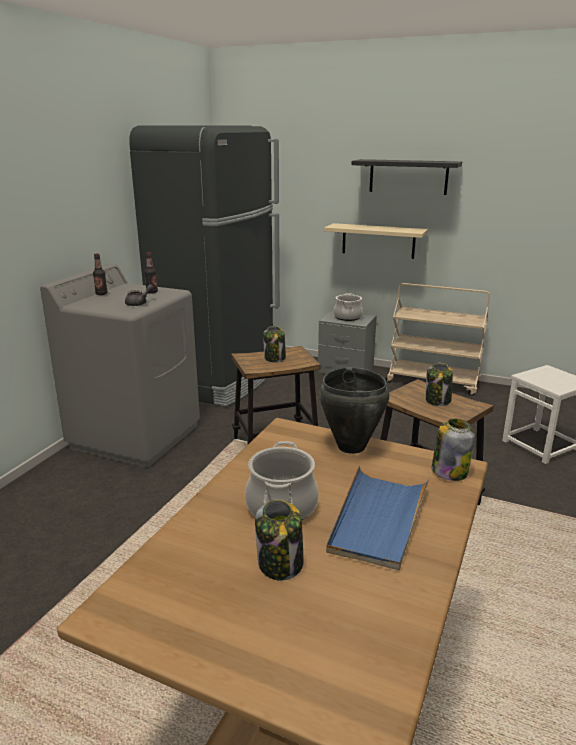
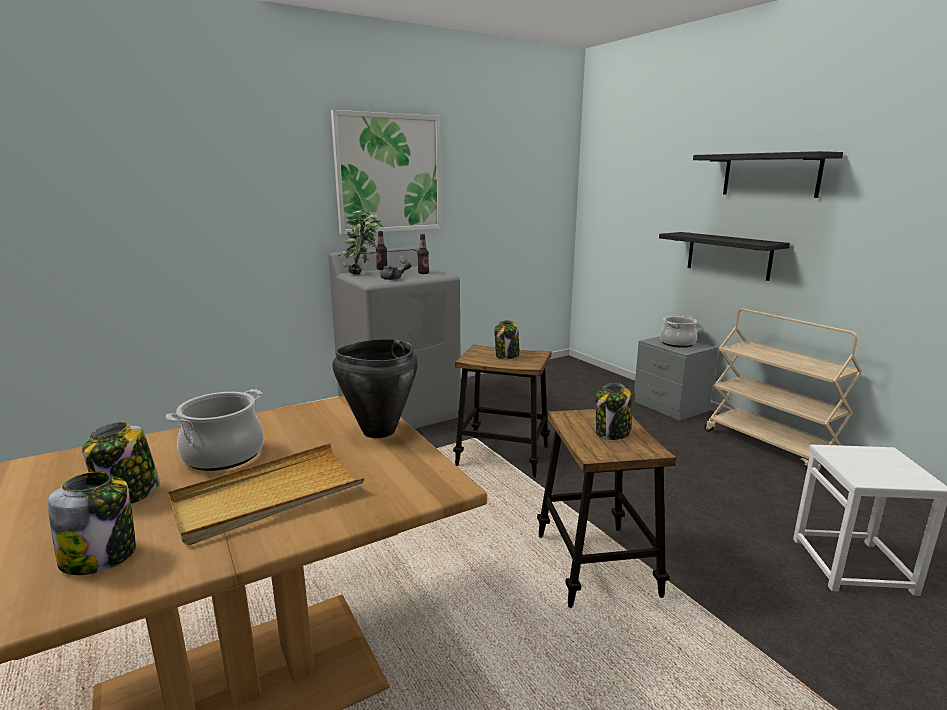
camera: 35 degrees right, 5 degrees down
(79, 188) = (389, 173): none -> picture
(93, 303) = (362, 274): none -> potted plant
(219, 379) = (525, 385): black fridge -> none
(378, 241) = (728, 255): beige shelf -> black shelf
(378, 519) = (267, 497): blue tray -> beige tray
(449, 471) = (424, 485): jar -> jar (101, 556)

